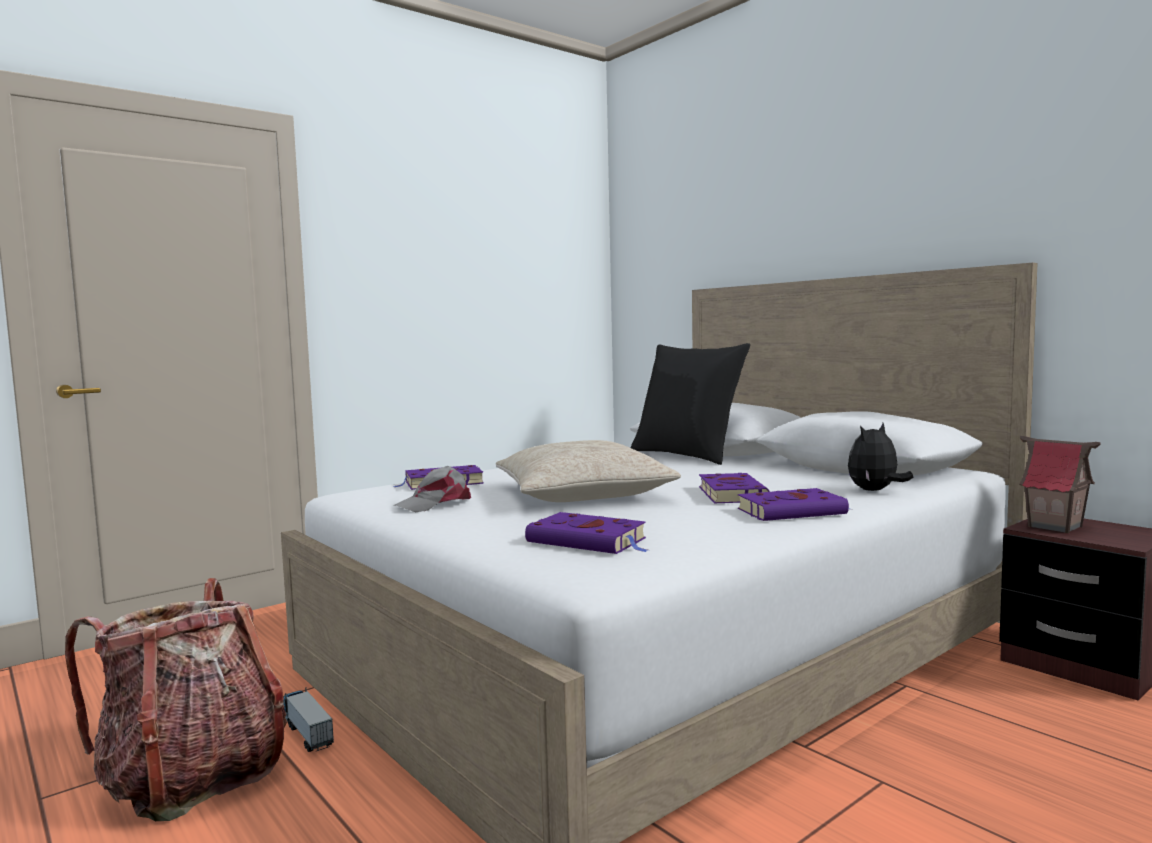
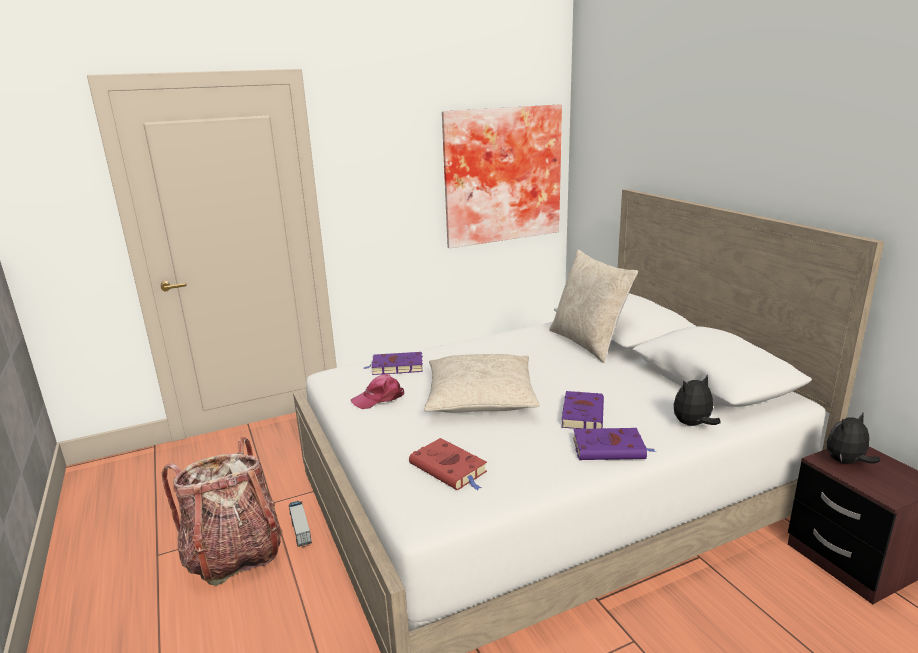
camera: 15 degrees right, 15 degrees up
(435, 503) = (379, 398): grey cap -> pink cap
(536, 287) = (501, 175): none -> picture
(589, 541) = (450, 469): purple book -> red book
(687, 455) = (588, 343): black pillow -> beige pillow
(1054, 527) = (846, 462): toy house -> plush toy

